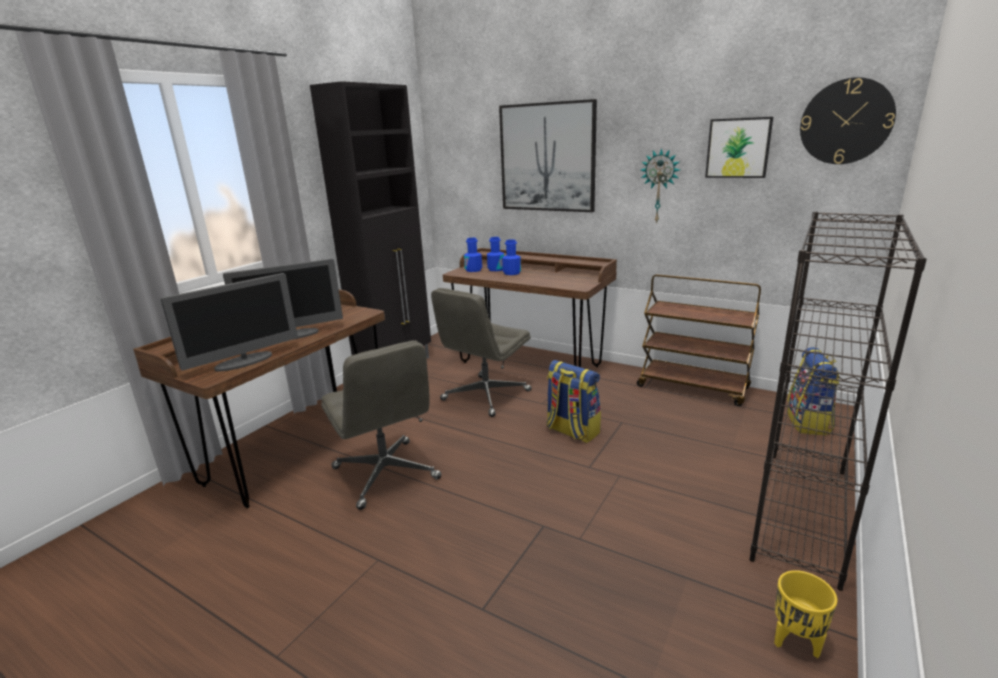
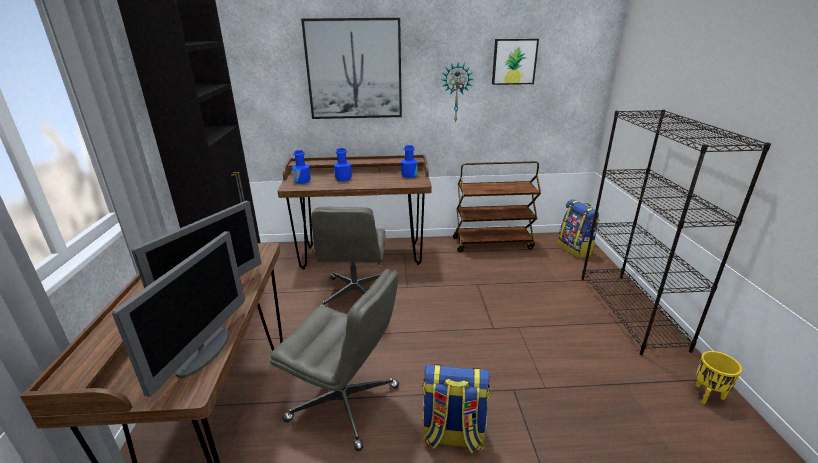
camera: 35 degrees left, 5 degrees up
(496, 269) = (323, 177): blue bottle -> blue bottle (409, 175)
(571, 431) = (452, 303): backpack -> backpack (452, 436)
(846, 122) = (581, 44): wall clock -> none

